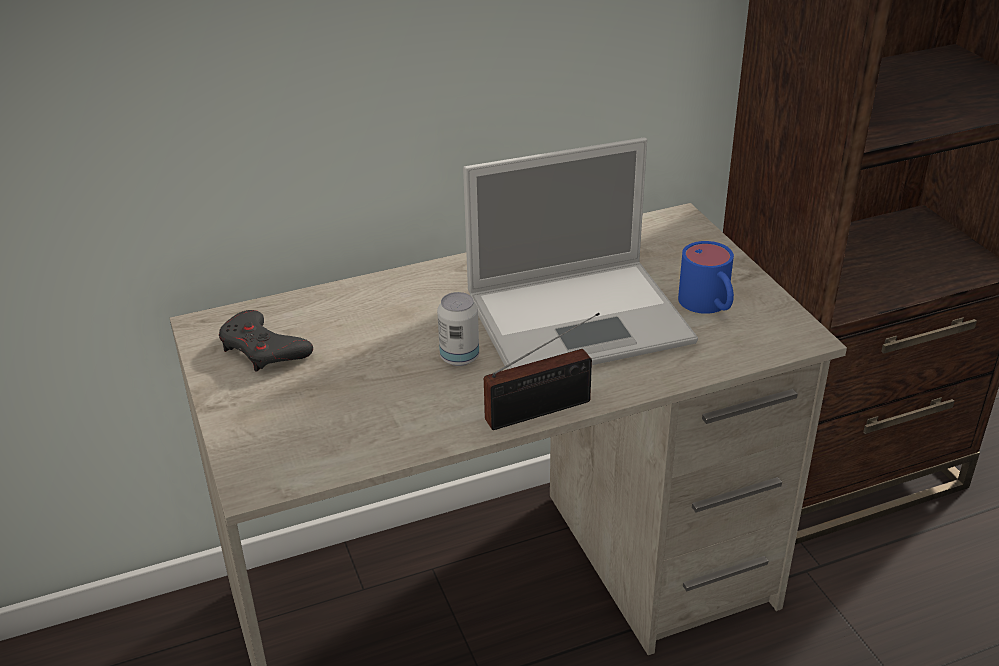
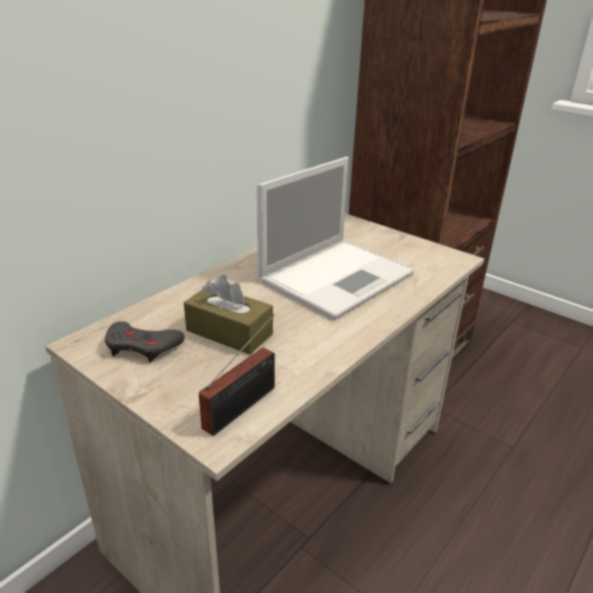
camera: 30 degrees left, 5 degrees down
(371, 359) = (229, 332): none -> brown tissue box
(459, 357) = (286, 316): can -> none
(544, 410) = (368, 331): radio -> radio (244, 405)
(709, 305) = (398, 254): blue mug -> none

